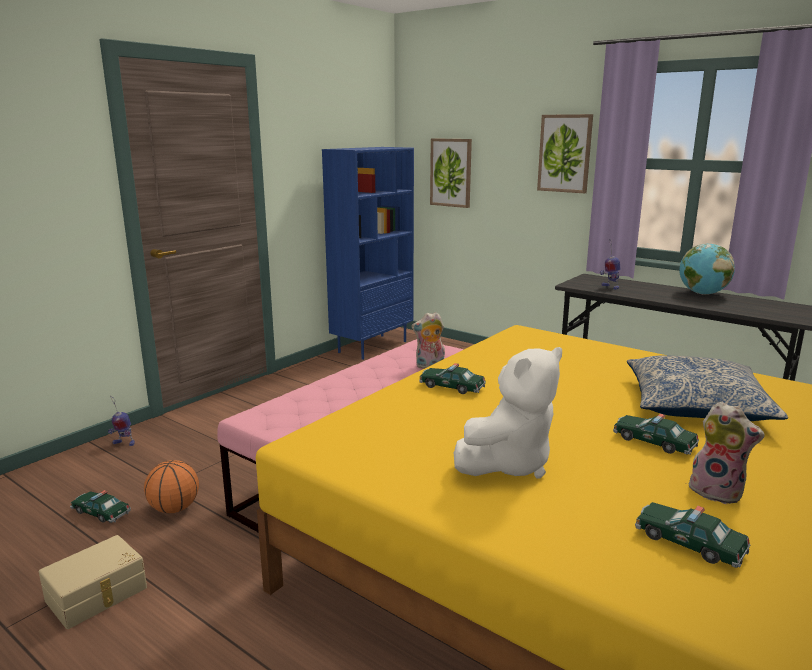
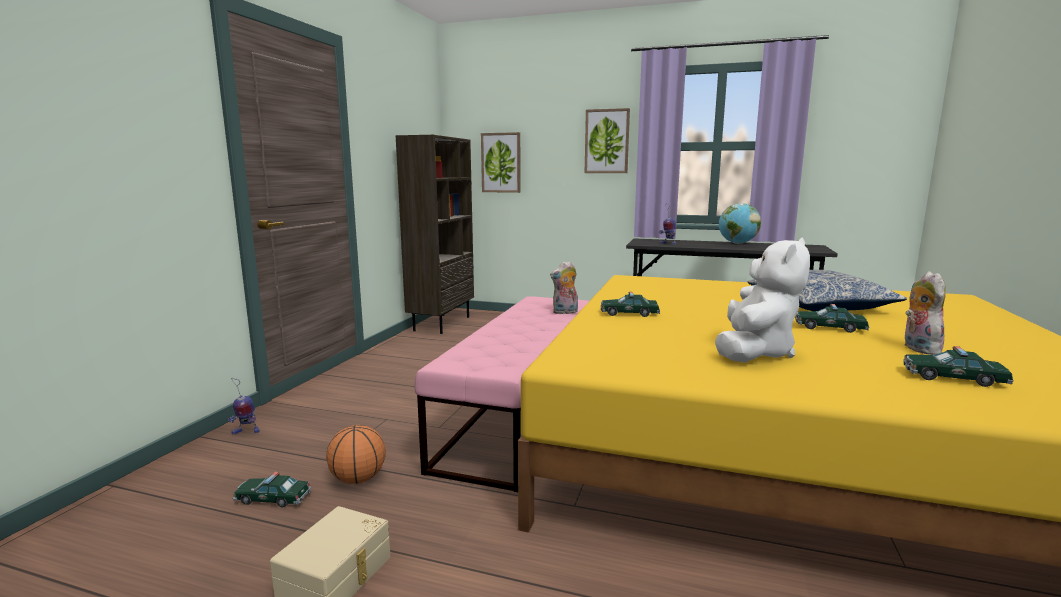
camera: 20 degrees left, 5 degrees down
(372, 346) = (441, 323): blue bookcase -> brown bookcase
(717, 491) = (917, 348): plush toy -> plush toy turned 105 degrees counterclockwise

